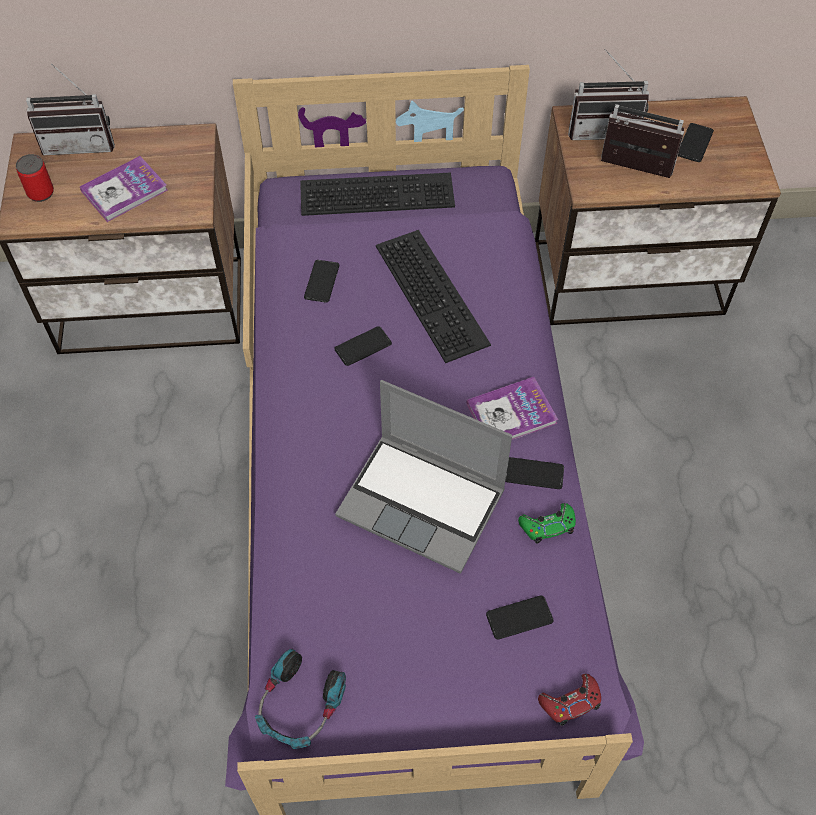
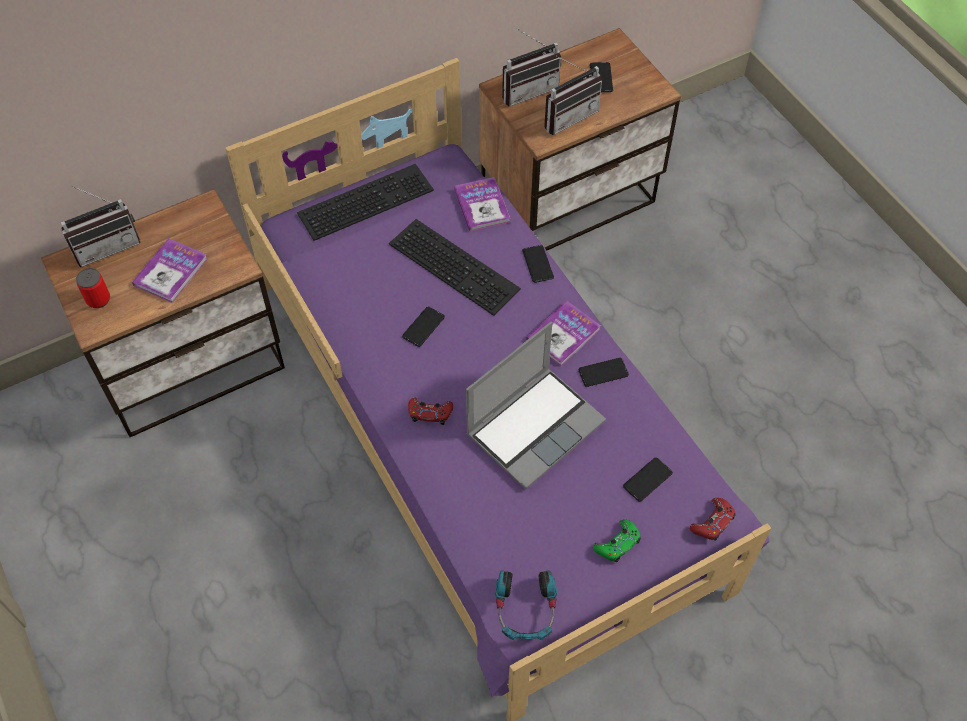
camera: 25 degrees left, 0 degrees up
(318, 441) = (430, 413): none -> red game controller
(322, 281) = (361, 288): phone -> phone (537, 264)
(424, 503) = (535, 426): laptop -> laptop turned 45 degrees counterclockwise
(497, 241) = (481, 205): none -> book
(547, 526) = (632, 406): green game controller -> green game controller (617, 543)
(633, 171) = (567, 115): radio -> radio turned 150 degrees clockwise

